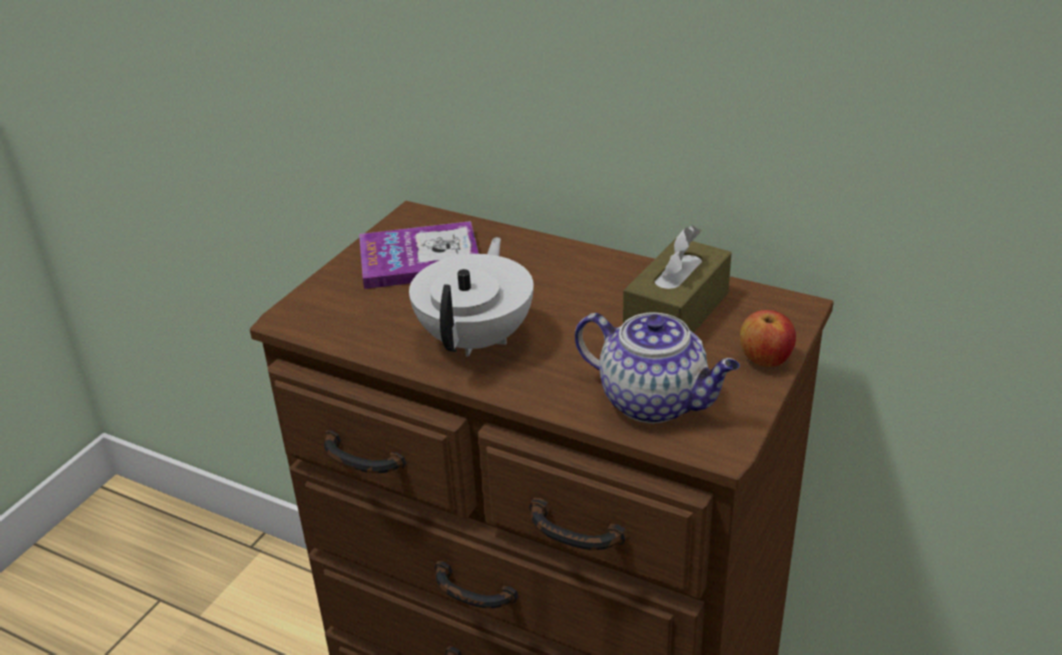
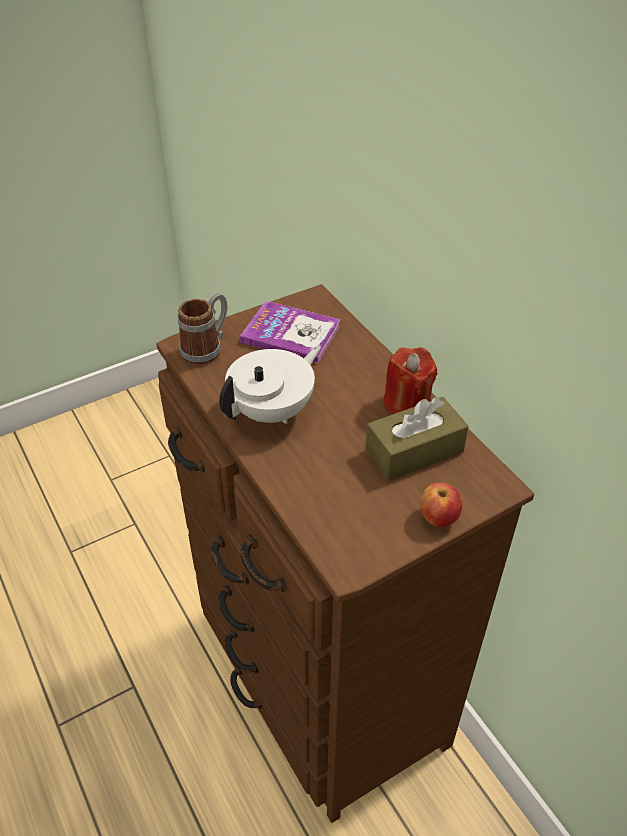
camera: 30 degrees right, 10 degrees up
(326, 309) = (207, 348): none -> mug
(622, 273) = (407, 403): none -> red candle
(655, 401) = (338, 512): teapot -> none

